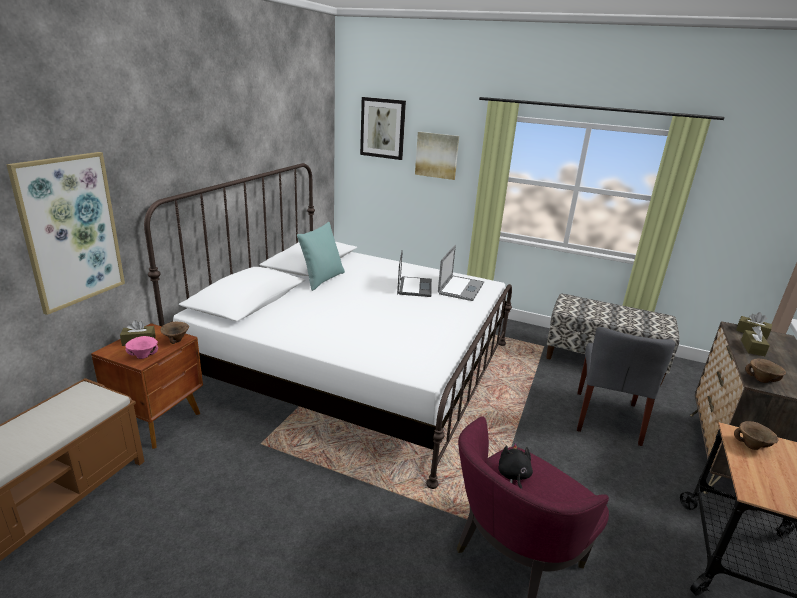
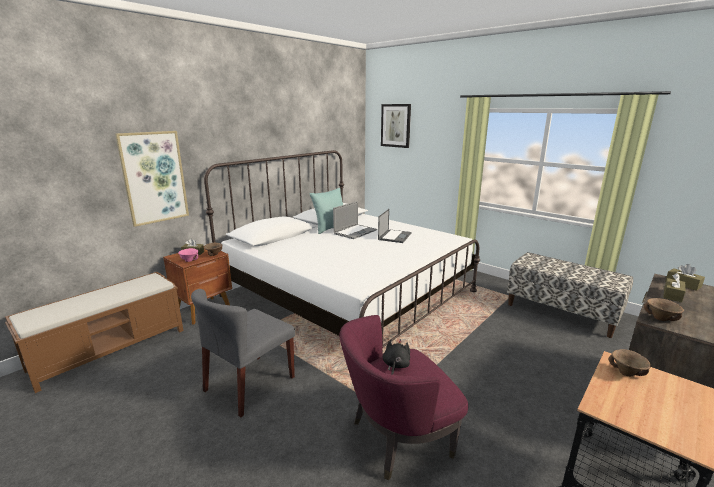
camera: 20 degrees right, 5 degrees down
(437, 155) = (433, 143): picture -> none
(461, 288) = (431, 239): laptop -> laptop (355, 232)
(607, 417) = (541, 354): grey chair -> grey chair (249, 384)

